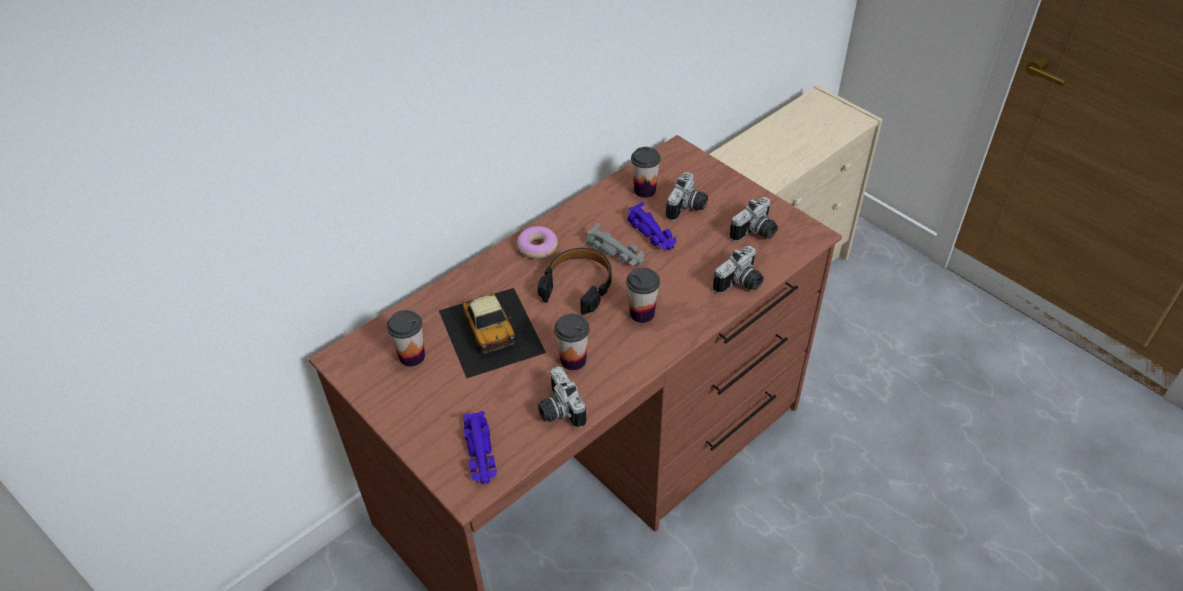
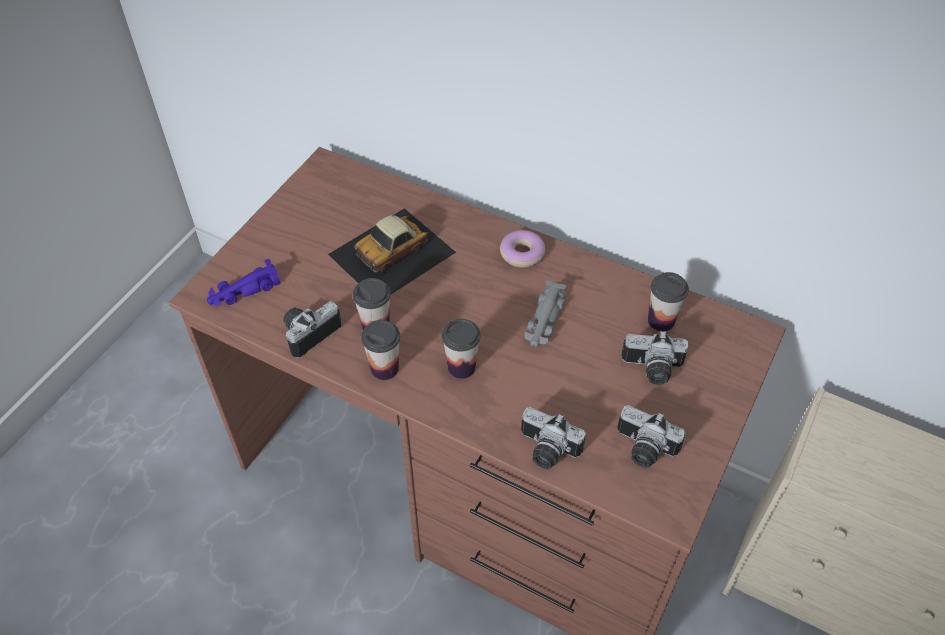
camera: 70 degrees right, 5 degrees up
(412, 356) = (341, 209): cup -> cup (384, 368)
(578, 285) = (480, 302): black headphones -> none
(652, 234) = (590, 346): purple toy car -> none

